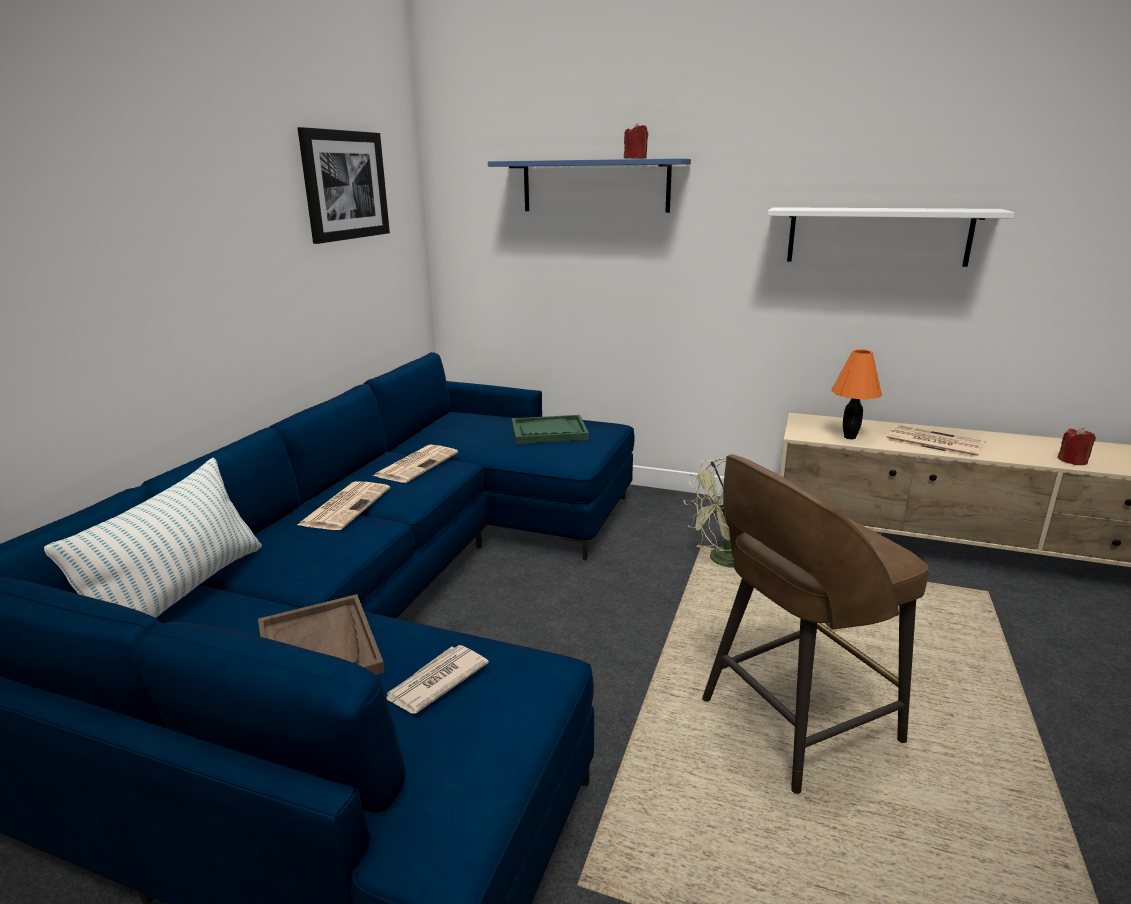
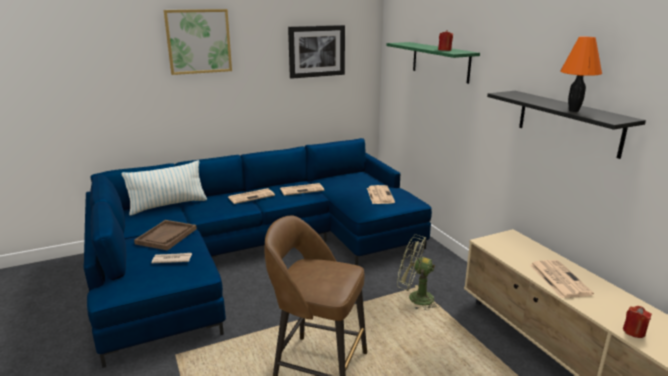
camera: 45 degrees right, 0 degrees up
(131, 149) = (198, 41): none -> picture
(549, 432) = (379, 195): green tray -> newspaper
(595, 186) = (440, 61): blue shelf -> green shelf
(849, 437) = (510, 254): orange table lamp -> orange table lamp (573, 111)
(877, 236) = (568, 122): white shelf -> black shelf

